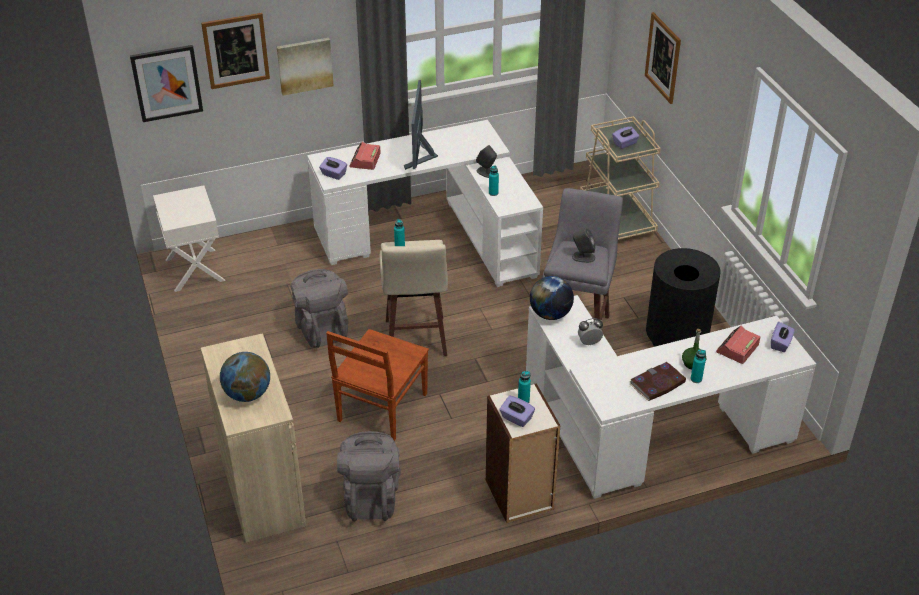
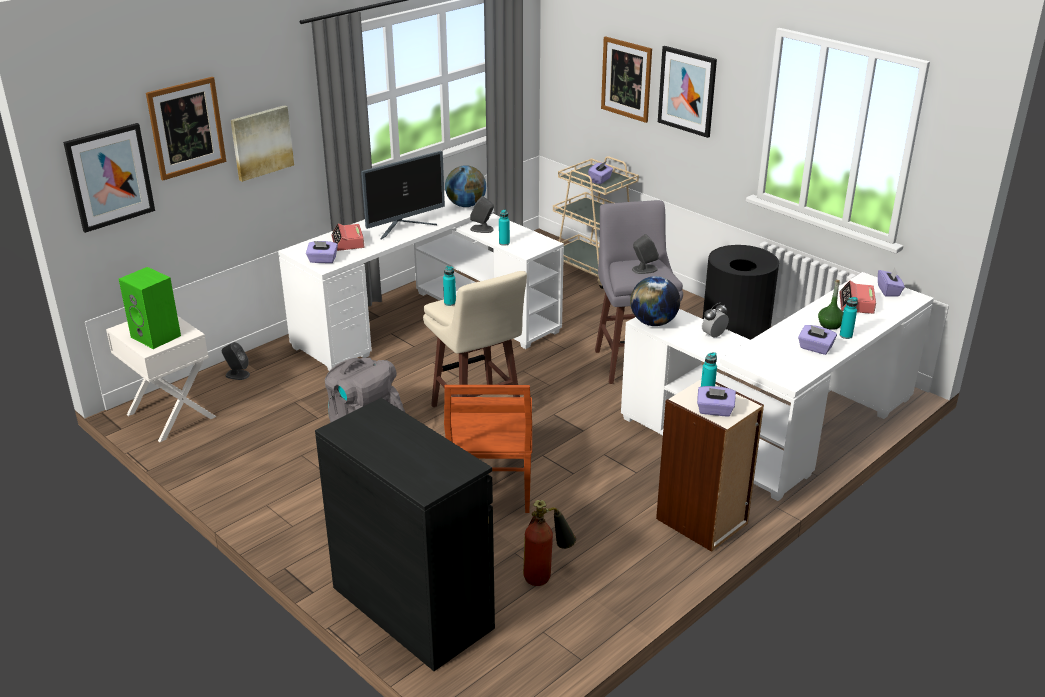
camera: 25 degrees left, 10 degrees down
(182, 213) = (157, 336): none -> green speaker
(247, 394) = (415, 458): globe -> globe (466, 205)
(261, 245) = (237, 374): none -> grey speaker
(262, 489) = (412, 607): beige cabinet -> black cabinet
(371, 497) = (546, 574): grey backpack -> fire extinguisher
(420, 155) = (404, 227): monitor -> monitor turned 105 degrees counterclockwise
(657, 383) = (815, 348): book -> purple tissue box
(698, 90) = (687, 91): none -> picture

